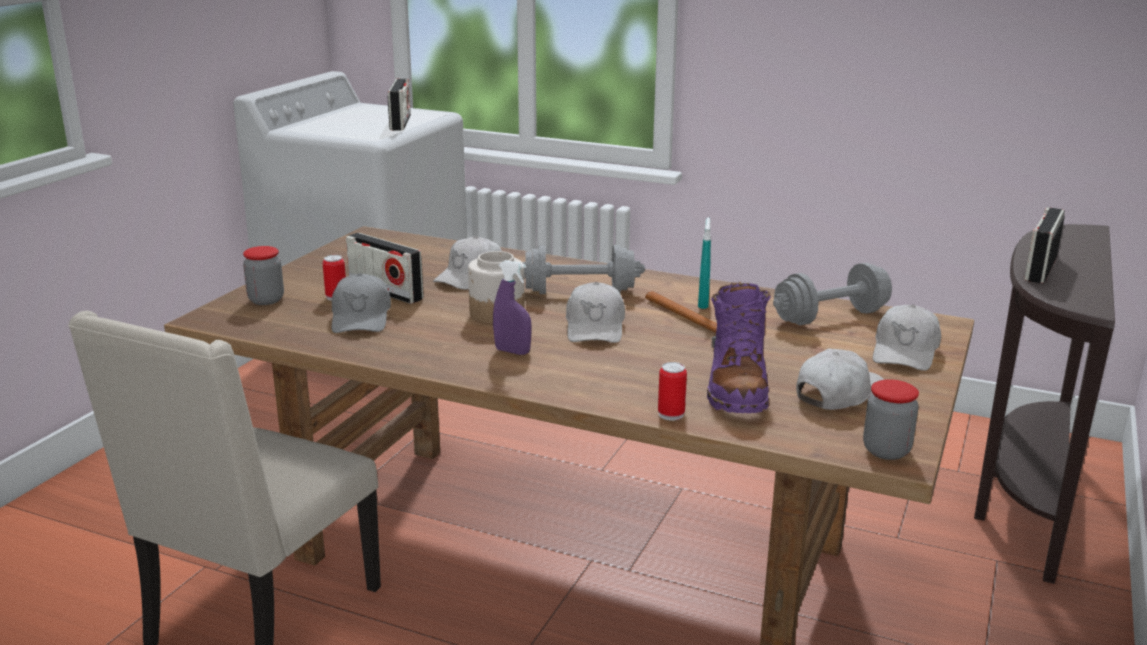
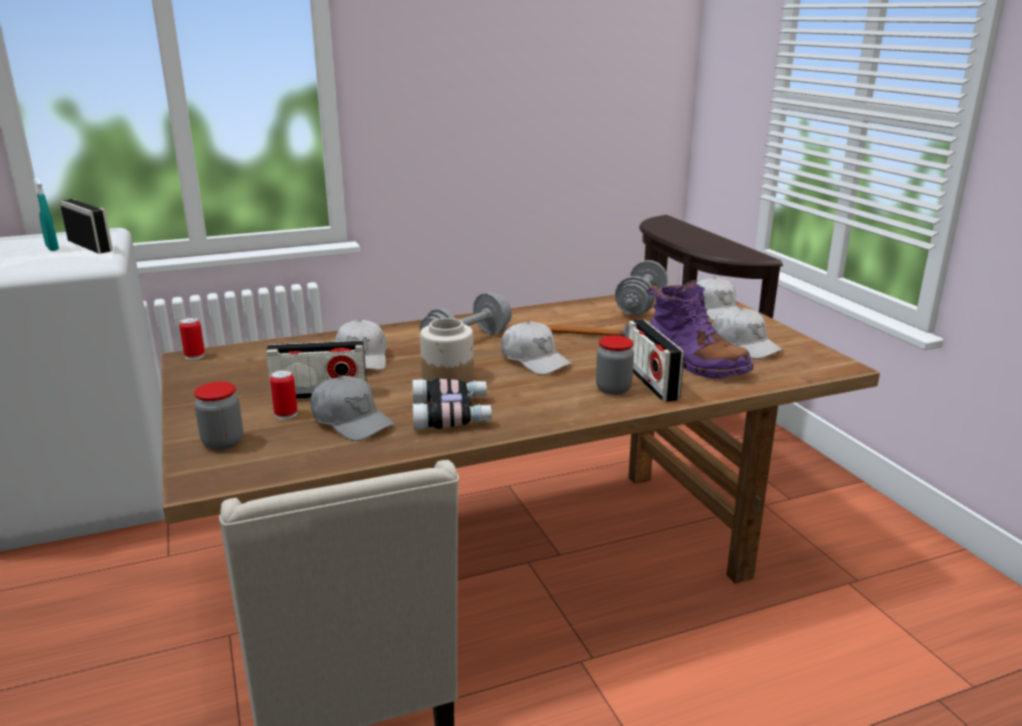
camera: 45 degrees left, 0 degrees up
(434, 341) = (452, 413): none -> binoculars
(512, 351) = (523, 397): purple spray bottle -> none
(671, 414) = (702, 392): can -> can (194, 356)
(703, 303) = (559, 322): turquoise spray bottle -> turquoise spray bottle (52, 248)
(840, 395) = (745, 345): white cap -> white cap turned 135 degrees clockwise
(886, 450) = (828, 364): jar -> jar (613, 389)
(1040, 268) = (694, 244): radio -> radio (651, 382)

